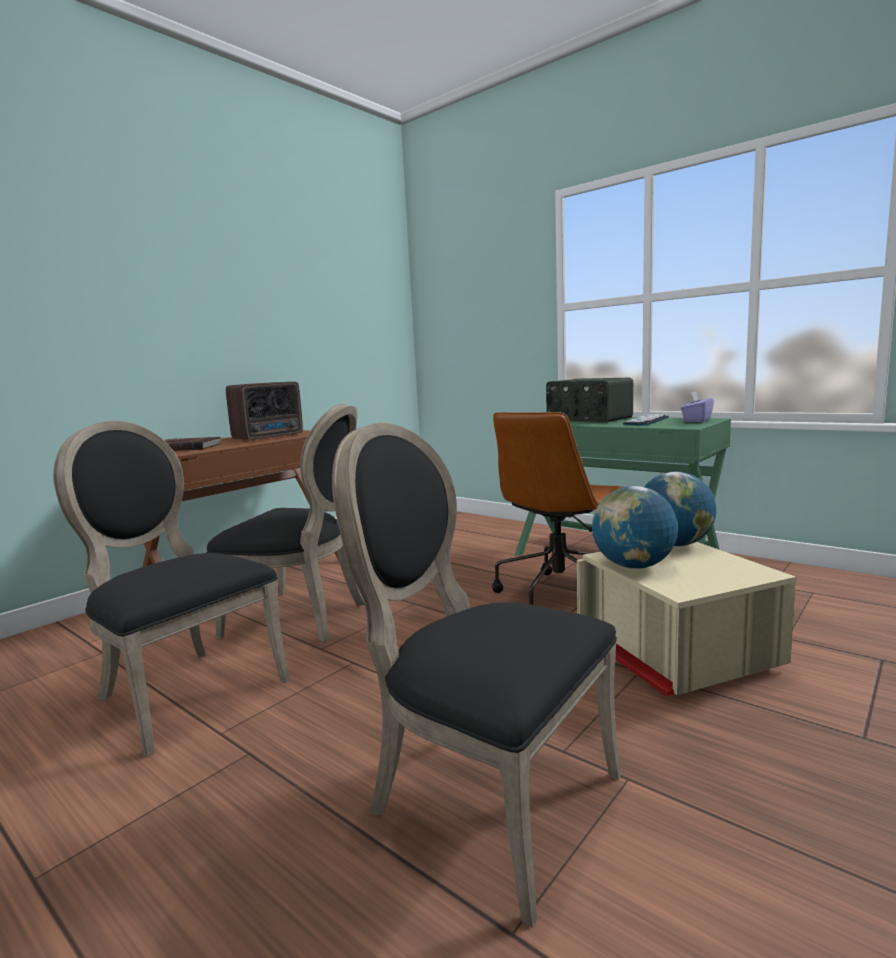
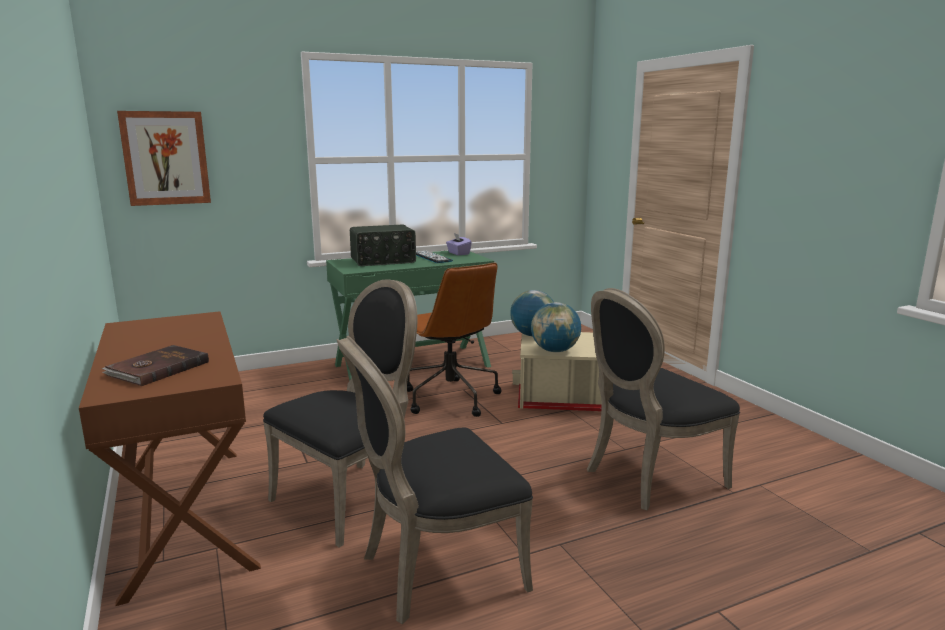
camera: 65 degrees left, 5 degrees up
(270, 437) = (176, 333): radio -> none
(450, 316) = (166, 158): none -> picture

